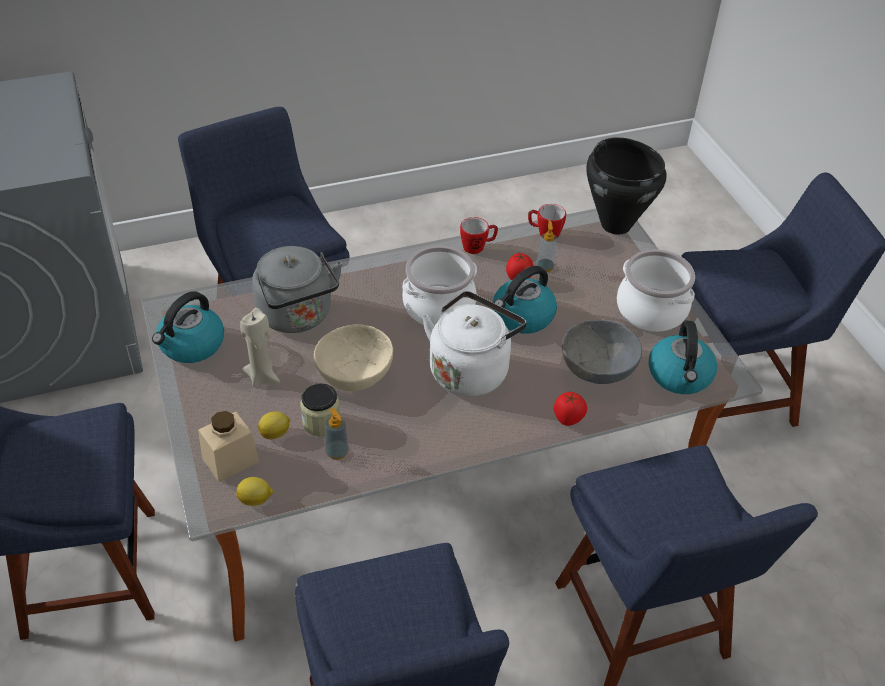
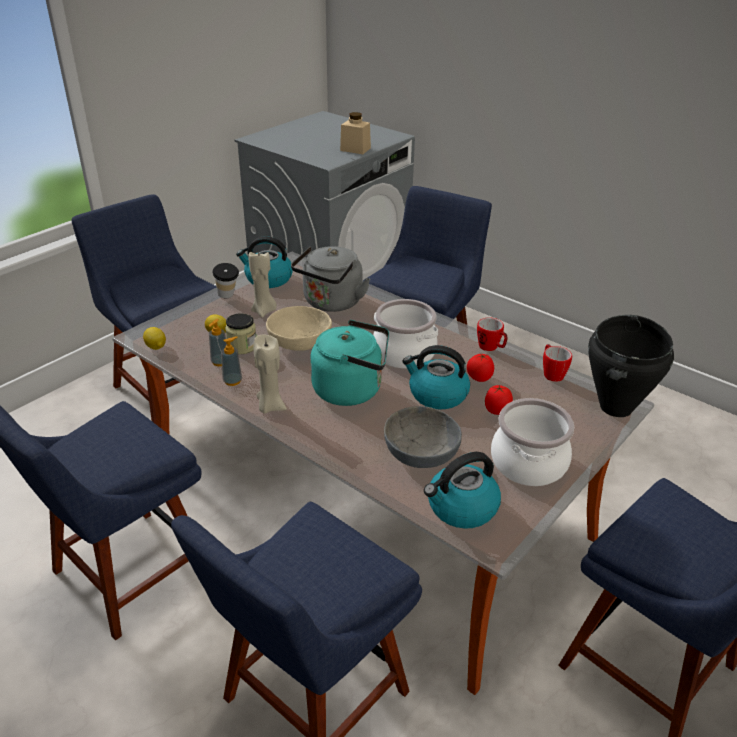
camera: 60 degrees right, 10 degrees down
(199, 395) = (228, 297): none -> cup
(230, 460) = (182, 327): beige jar -> beige jar (355, 149)
(452, 441) = (270, 406): none -> beige candle
(470, 370) = (352, 390): white kettle -> turquoise kettle
(545, 266) = (510, 387): soap dispenser -> soap dispenser (232, 381)
(568, 419) = (344, 456): tomato -> tomato (497, 411)

